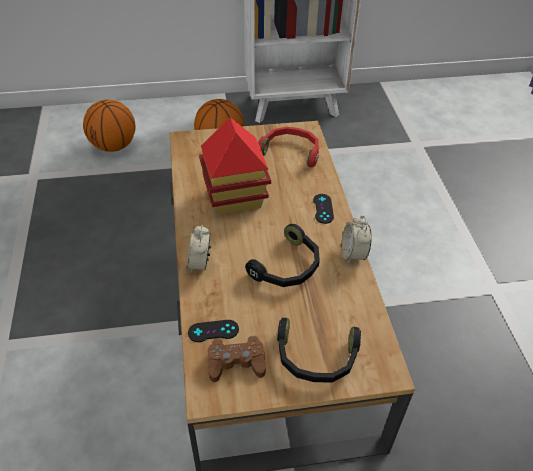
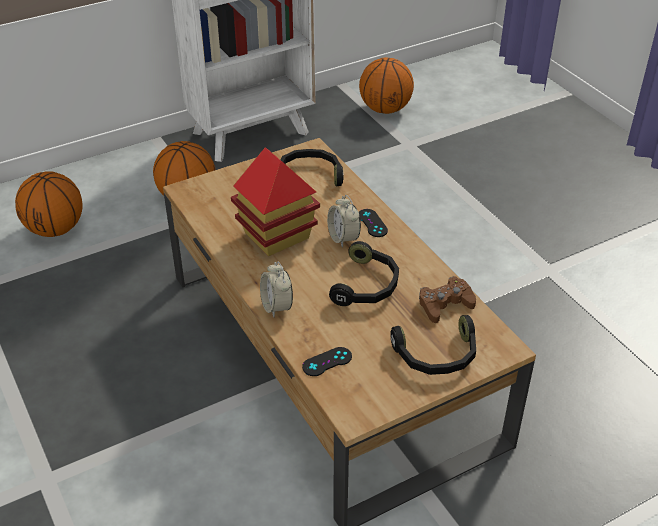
camera: 20 degrees left, 5 degrees down
(236, 363) = (365, 382): brown game controller -> brown game controller (445, 304)
(291, 151) = (309, 175): red headphones -> black headphones
(353, 254) = (424, 257): alarm clock -> alarm clock (343, 238)
(410, 110) = (385, 109): none -> basketball

